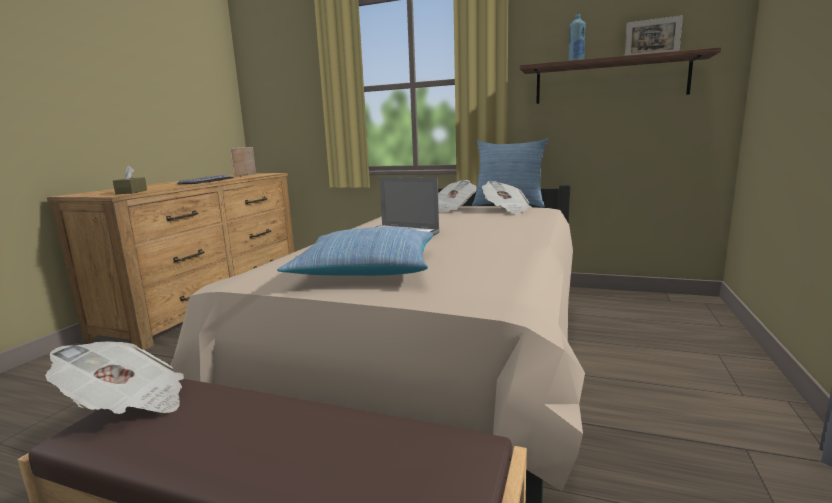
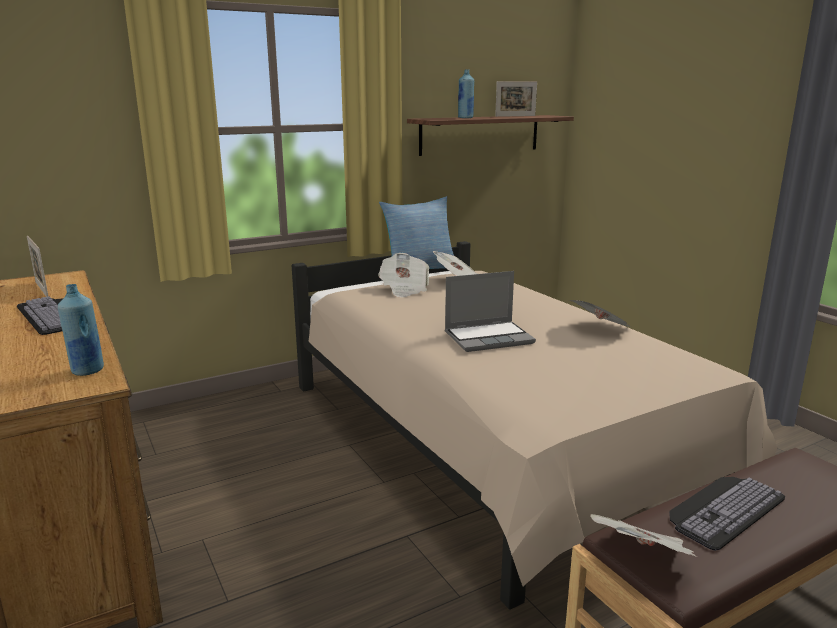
camera: 50 degrees left, 5 degrees up
(131, 192) = (87, 370): brown tissue box -> blue bottle
(263, 421) = (723, 508): none -> keyboard
(366, 269) = (590, 377): pillow -> none
(501, 250) = (601, 330): none -> newspaper

